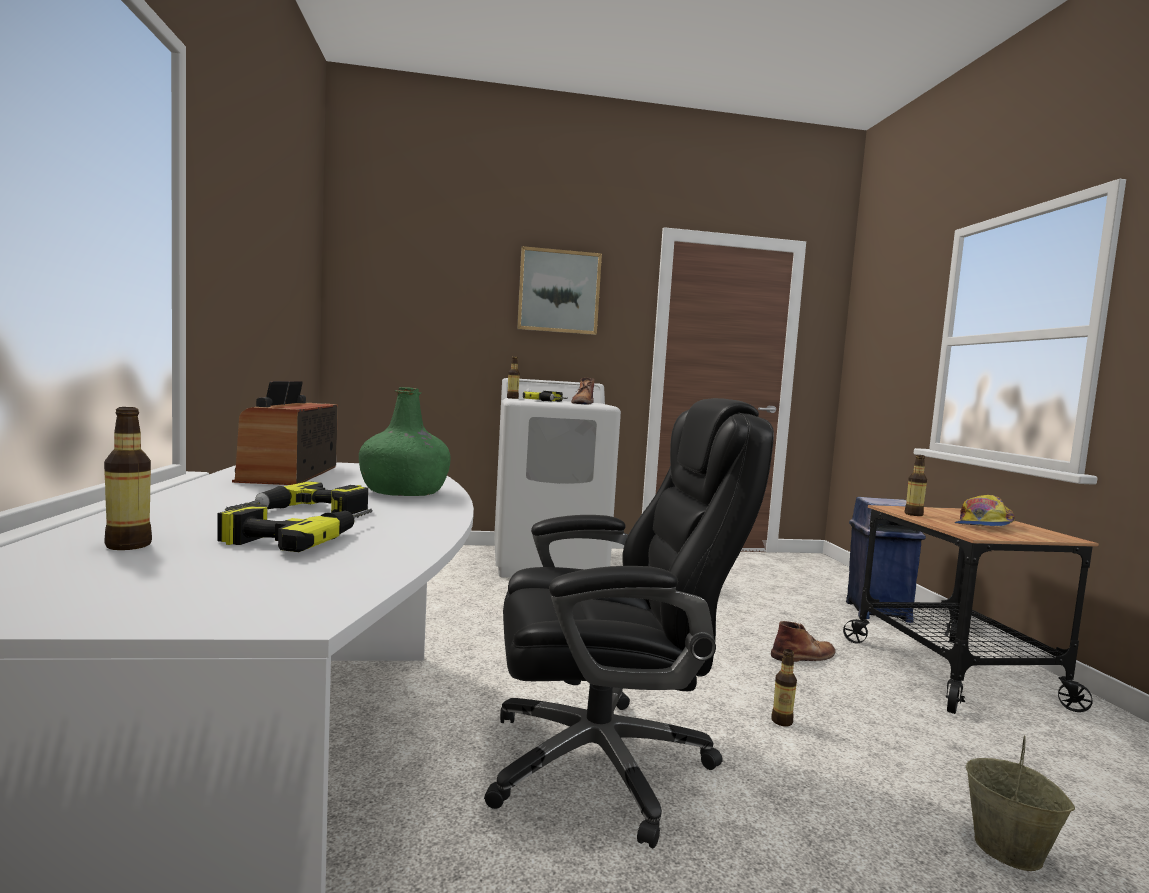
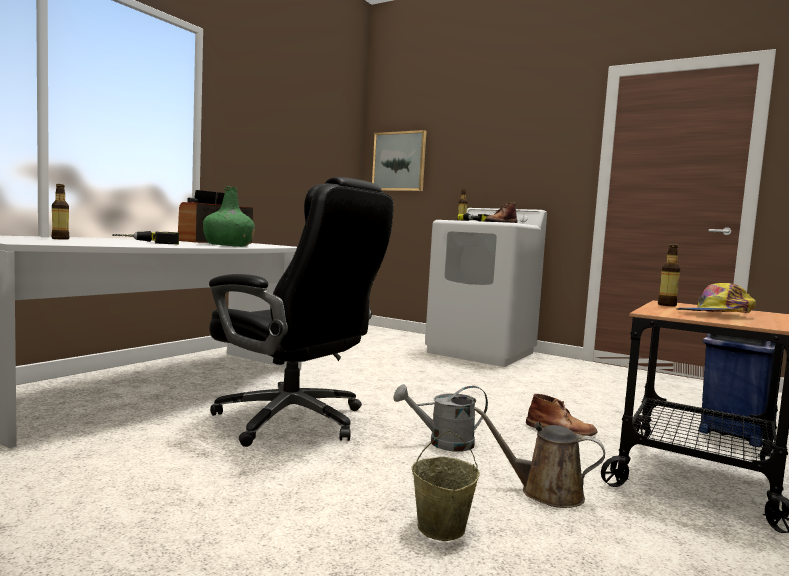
camera: 40 degrees right, 0 degrees up
(300, 534) = (117, 242): power drill -> none
(559, 291) = (515, 136): picture -> picture (399, 161)
(782, 721) = (443, 443): bottle -> grey watering can
(949, 748) = (545, 492): none -> brown watering can

